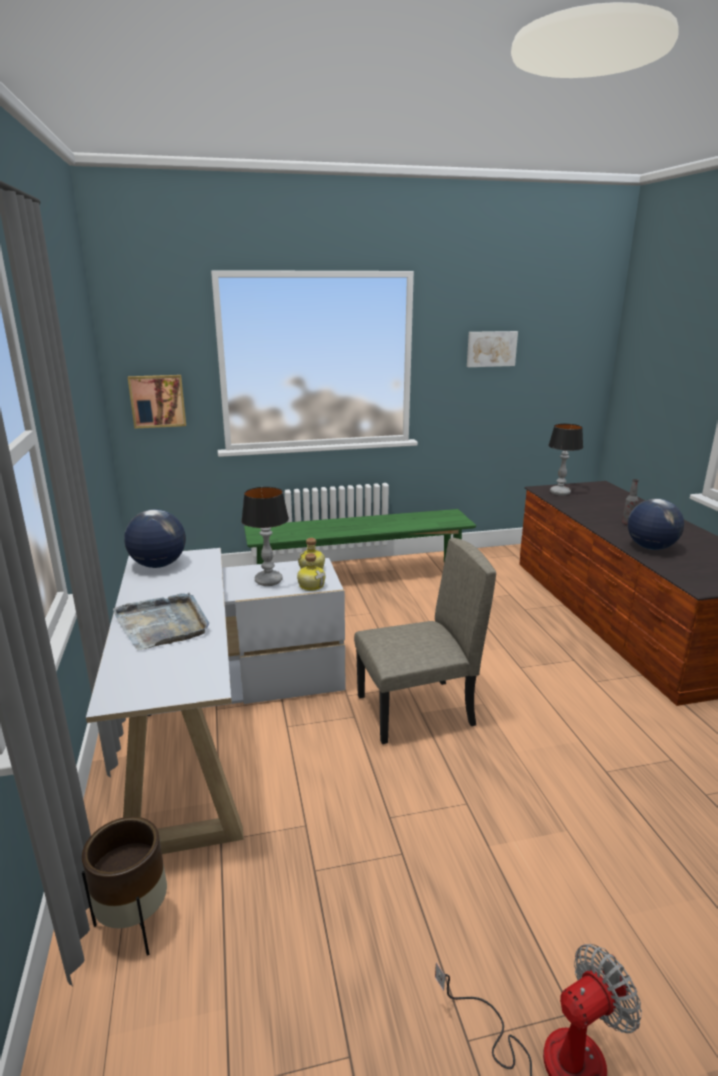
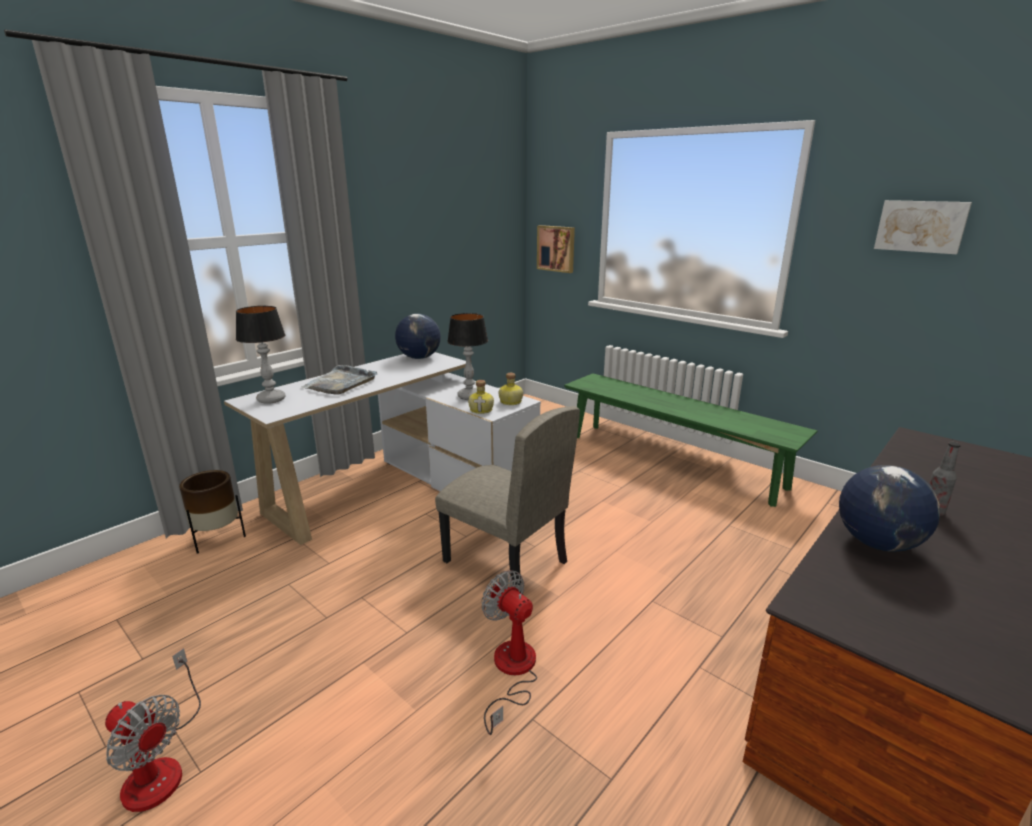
camera: 55 degrees right, 0 degrees up
(553, 762) = (511, 671): none -> fan
(560, 493) = (932, 449): table lamp -> table lamp (271, 400)

